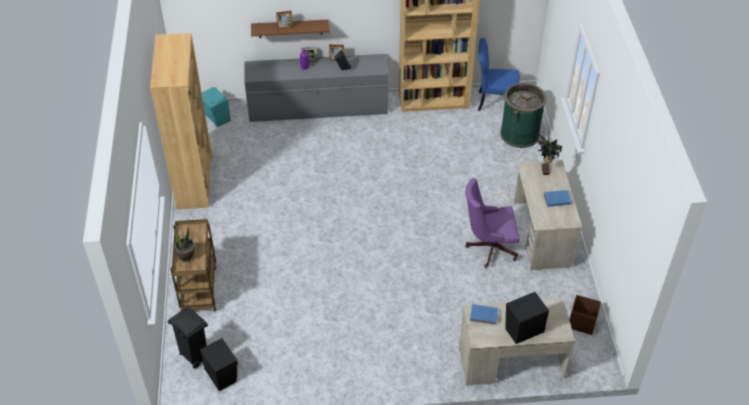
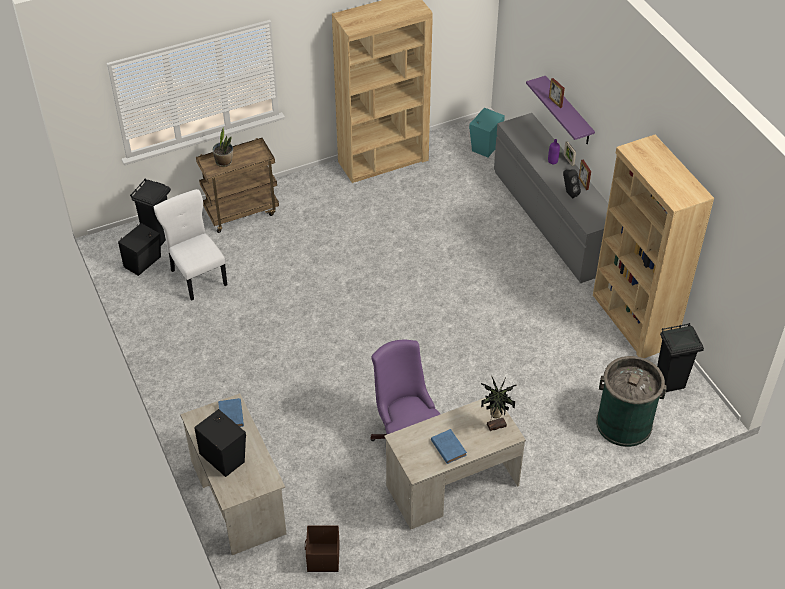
camera: 70 degrees right, 0 degrees up
(260, 337) = (197, 276): none -> white chair
(290, 28) = (568, 111): brown shelf -> purple shelf
(494, 102) = (670, 382): blue chair -> black trash can

